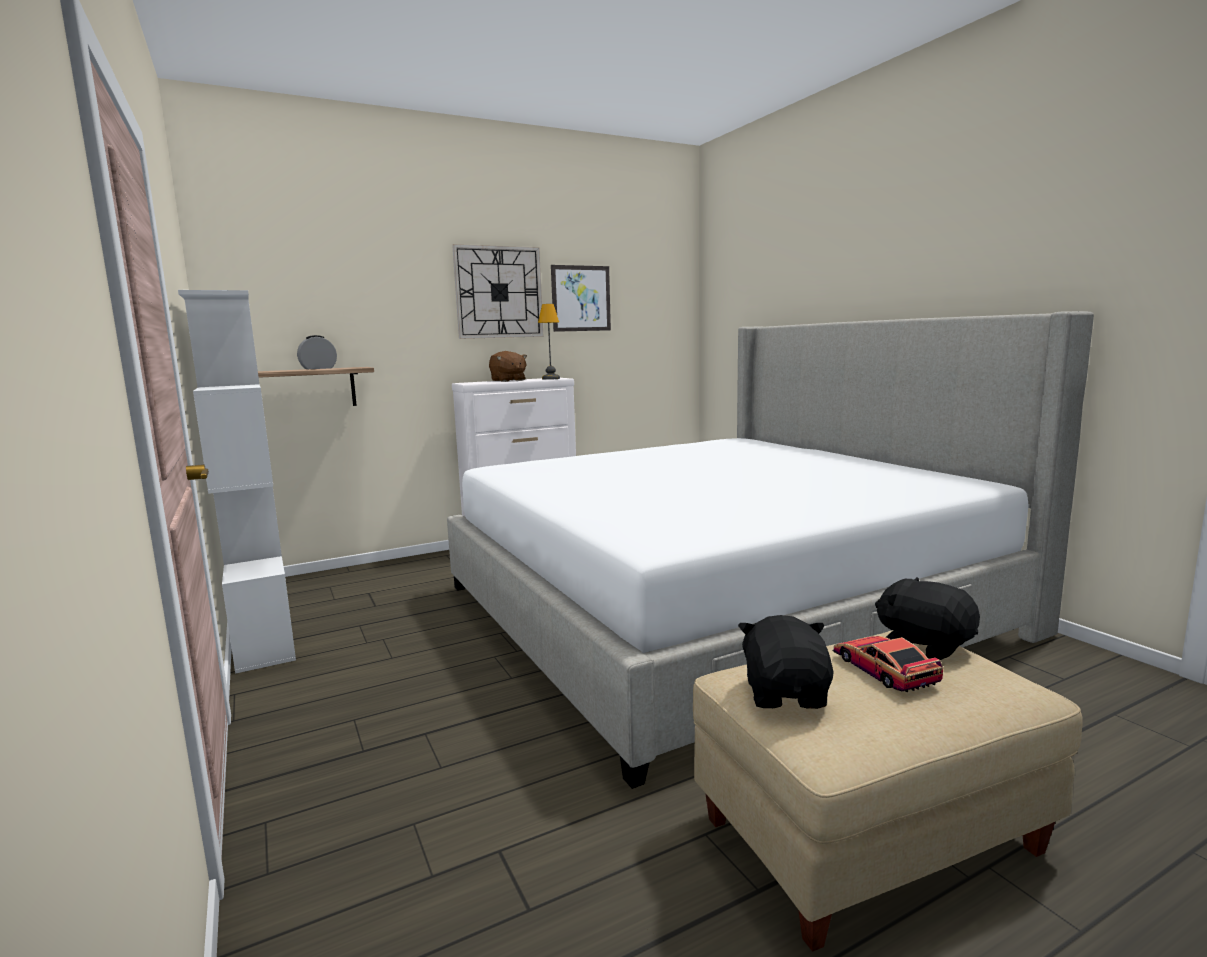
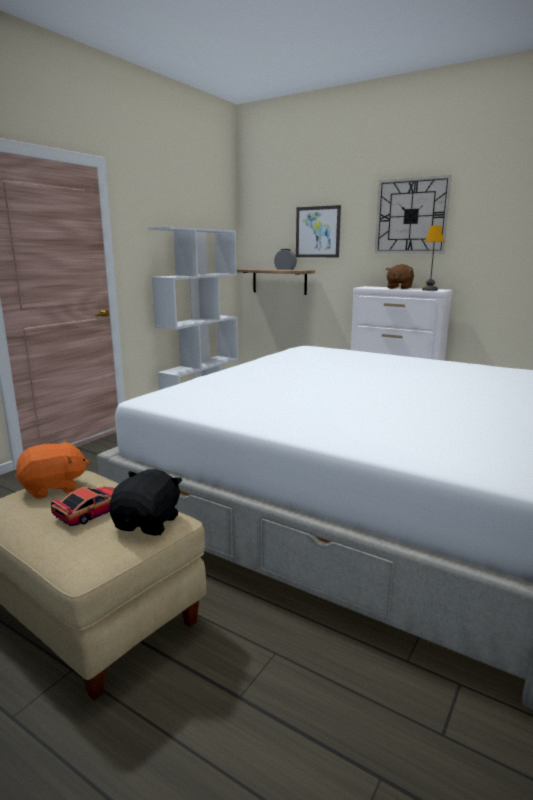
camera: 60 degrees right, 5 degrees up
(581, 298) = (489, 218): picture -> picture (317, 232)
(786, 694) = (54, 488): black plush toy -> orange plush toy

